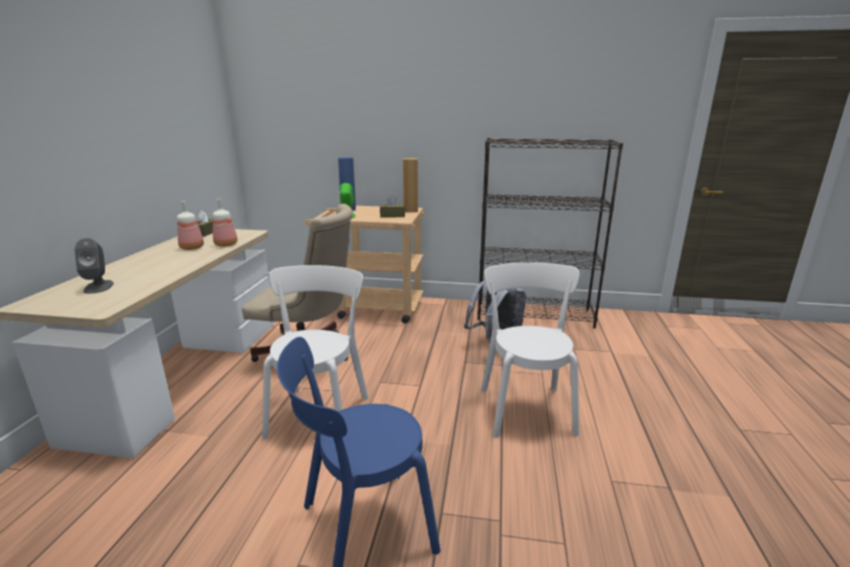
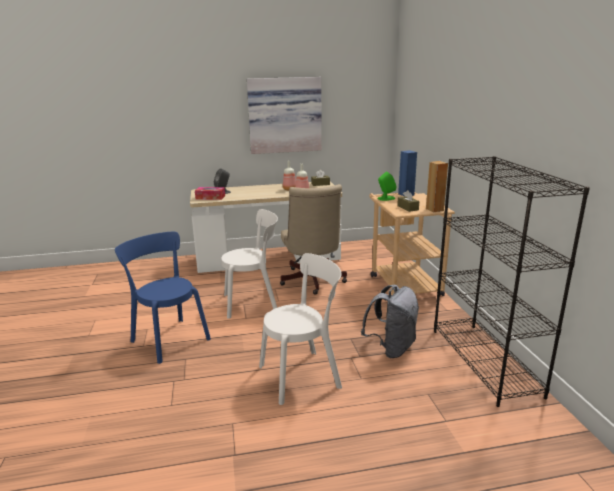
camera: 70 degrees right, 0 degrees up
(107, 299) = (210, 197): none -> tissue box
(122, 128) = (284, 115): none -> picture

